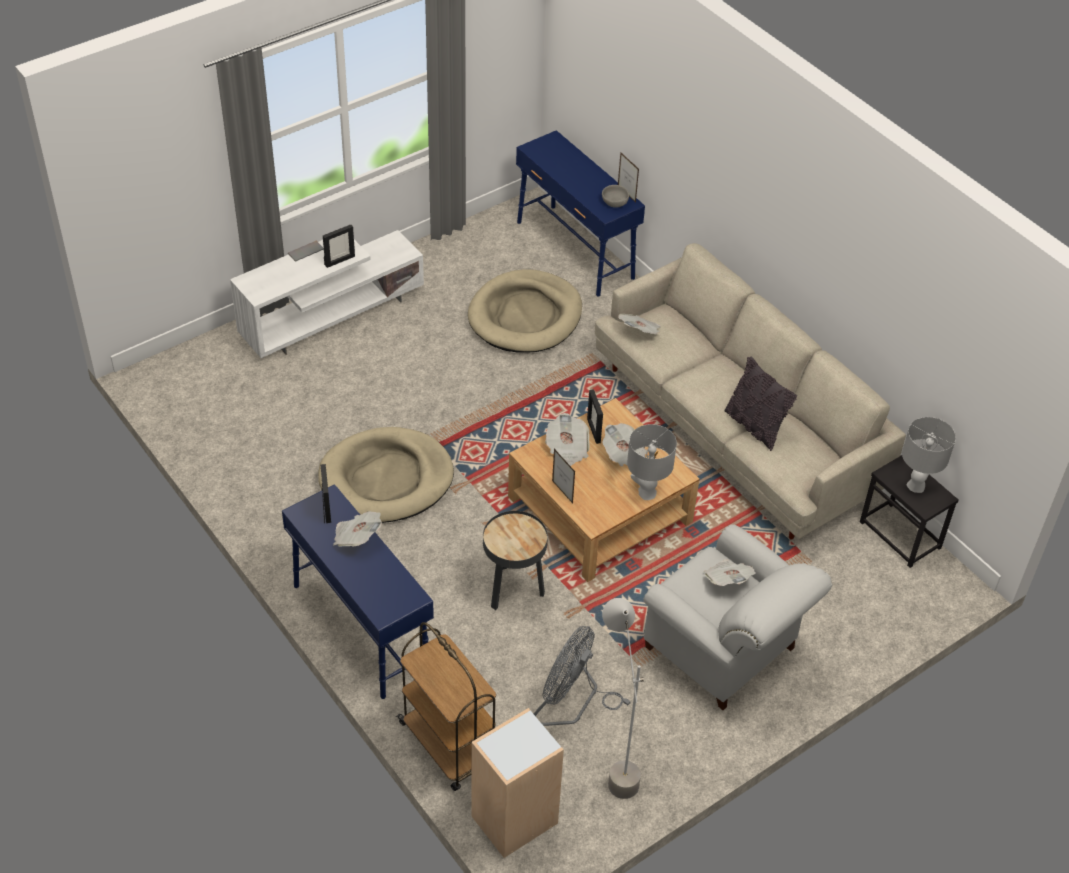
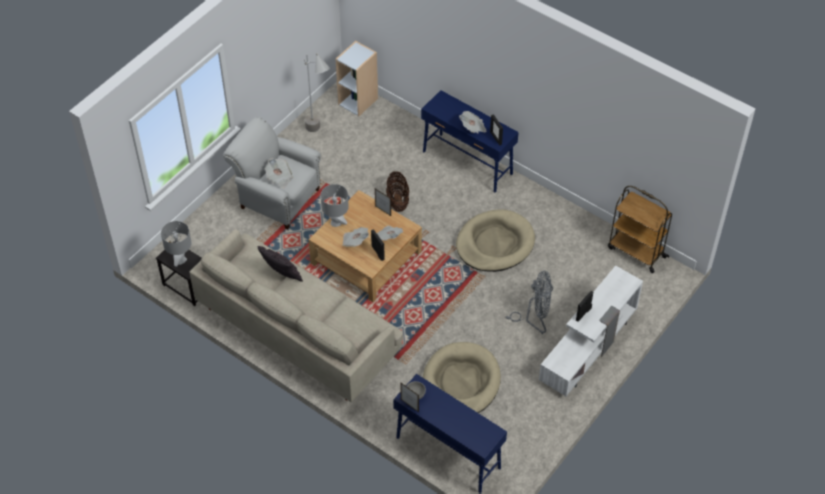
camera: 165 degrees right, 5 degrees up
(447, 747) = (400, 122): brown cart -> brown cart (636, 252)
(513, 590) = (397, 200): black side table -> basket
(576, 698) = (347, 157): grey fan -> grey fan (535, 313)
(640, 332) = (369, 323): newspaper -> none

